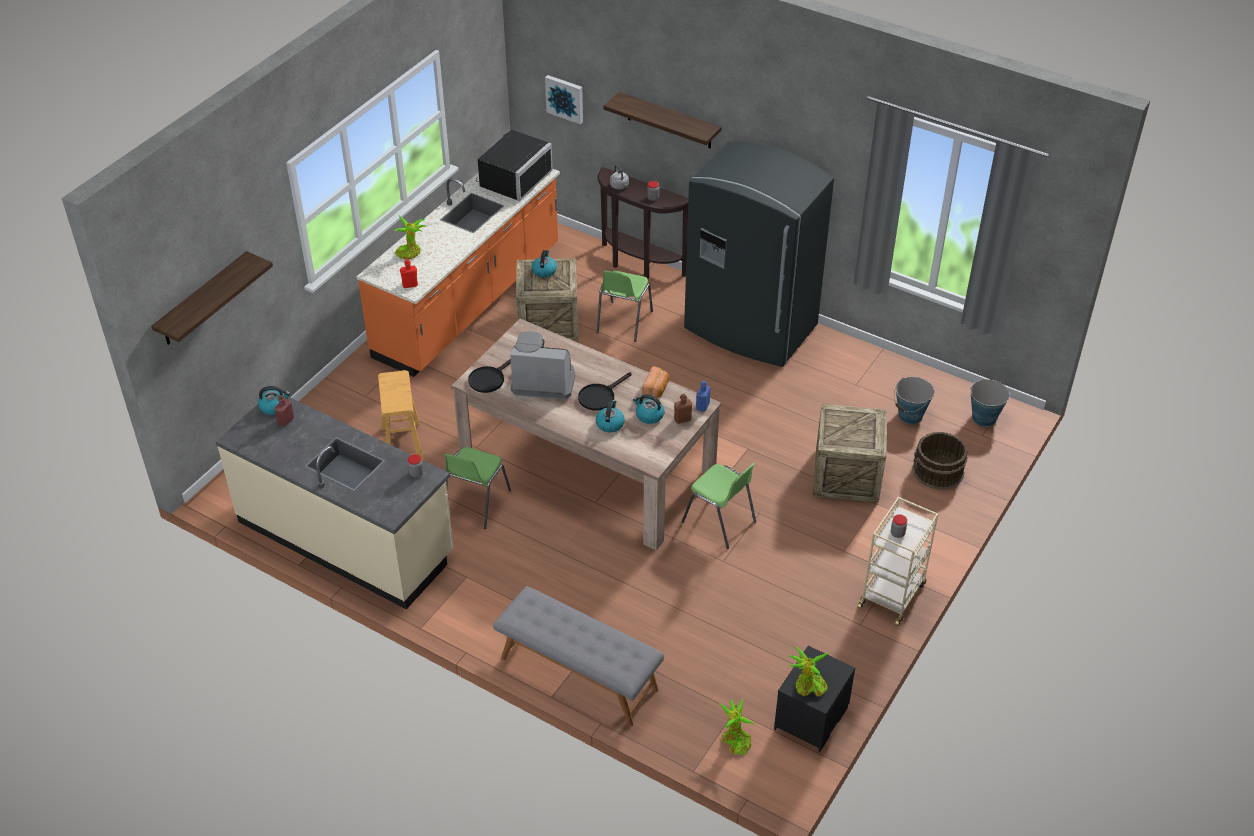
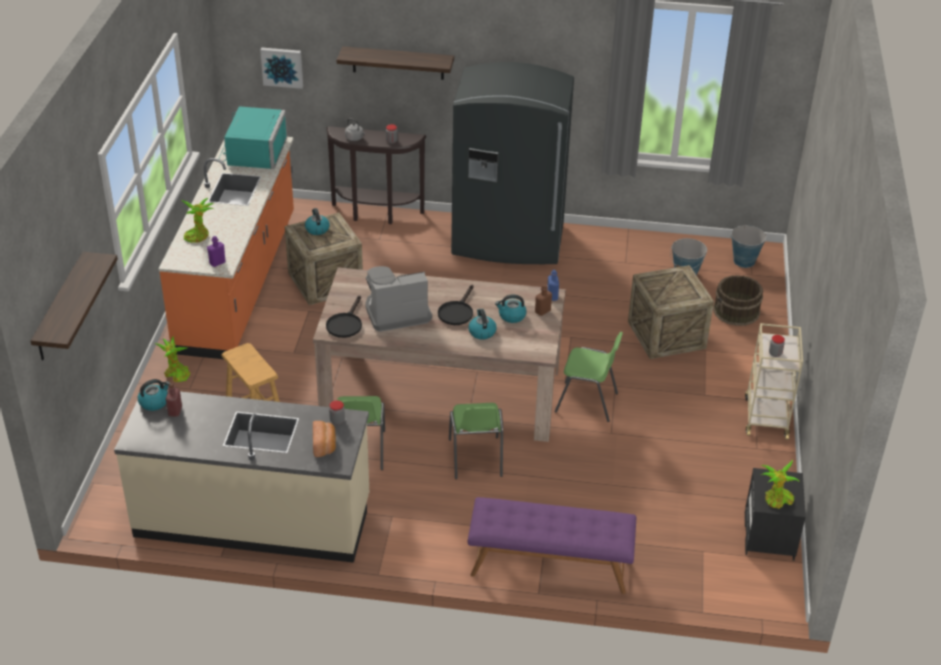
camera: 25 degrees left, 5 degrees down
(410, 285) = (217, 263): red bottle -> purple bottle
(512, 178) = (252, 152): black microwave -> turquoise microwave
(578, 674) = (549, 566): grey bench -> purple bench
(623, 322) = (394, 263): green chair -> green chair (475, 458)
(656, 390) = (502, 294): bread -> bread (324, 445)
(735, 741) = (719, 575): potted plant -> potted plant (176, 374)

